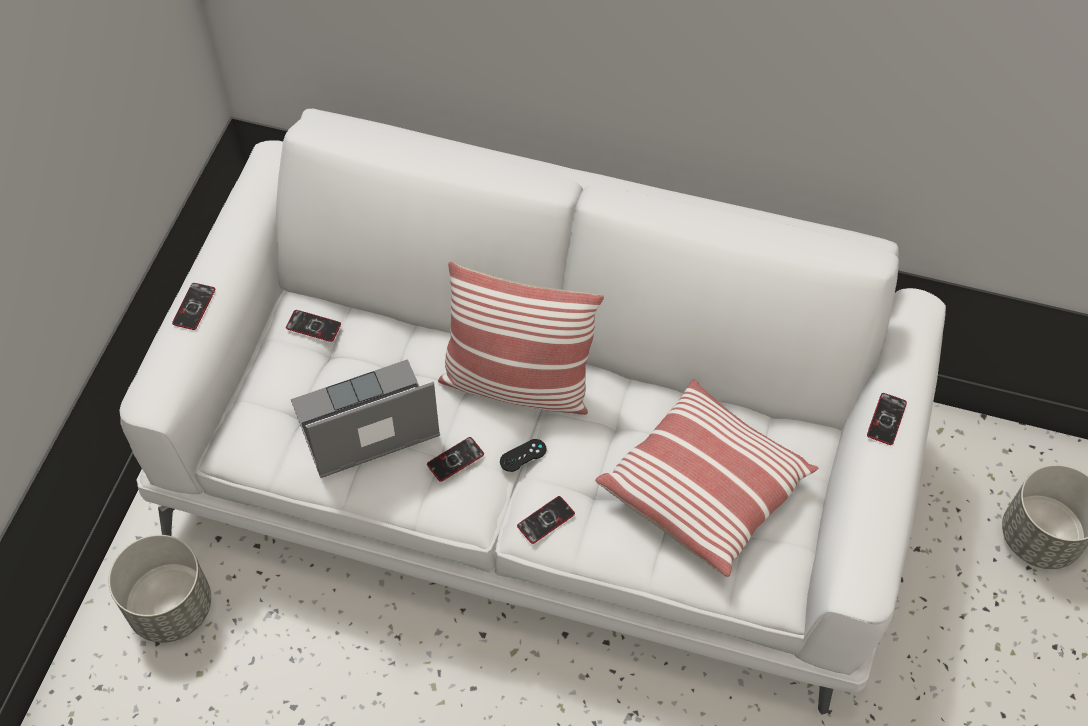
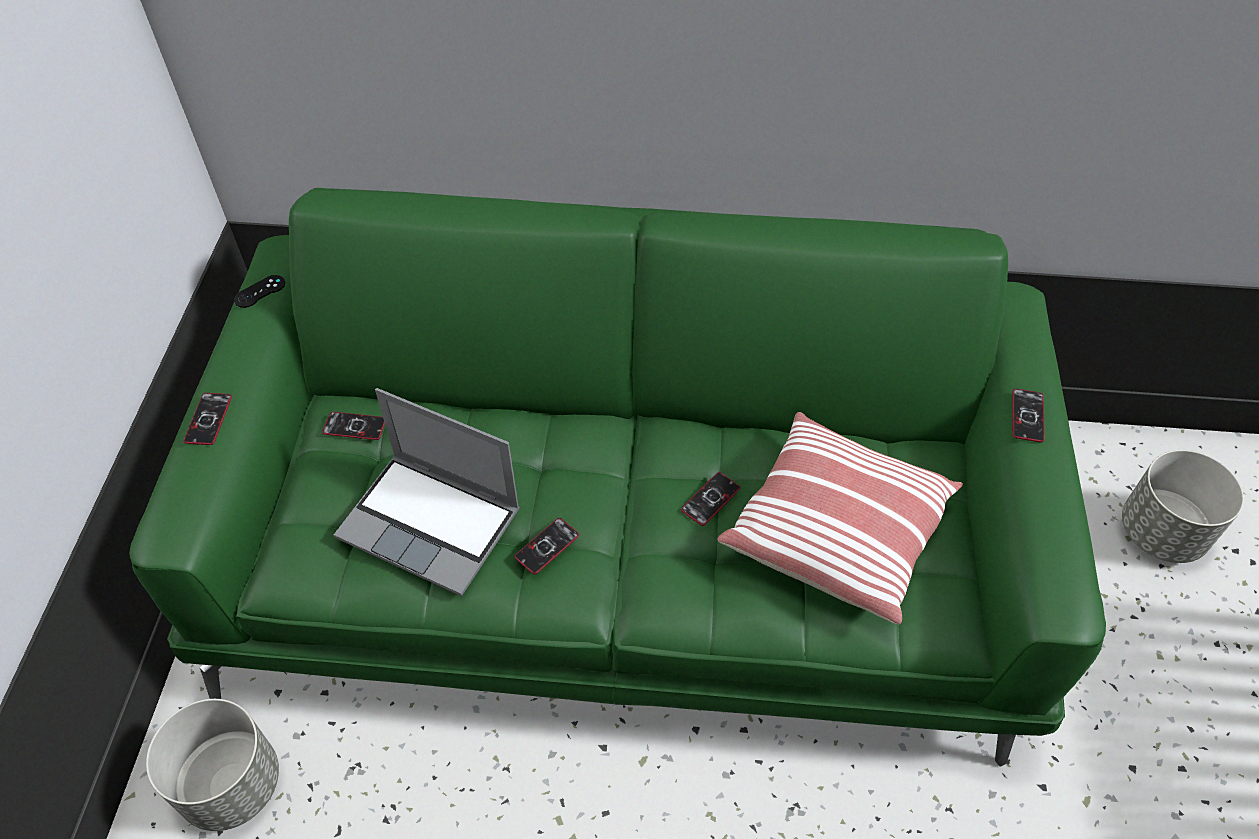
camera: 10 degrees left, 5 degrees down
(364, 423) = (432, 524): laptop -> laptop turned 120 degrees counterclockwise
(516, 383) = (598, 452): pillow -> none
(523, 455) = (624, 528): black game controller -> black game controller (260, 291)
(541, 468) = (629, 551): white sofa -> green sofa
(546, 520) = (667, 597): phone -> phone (710, 499)

